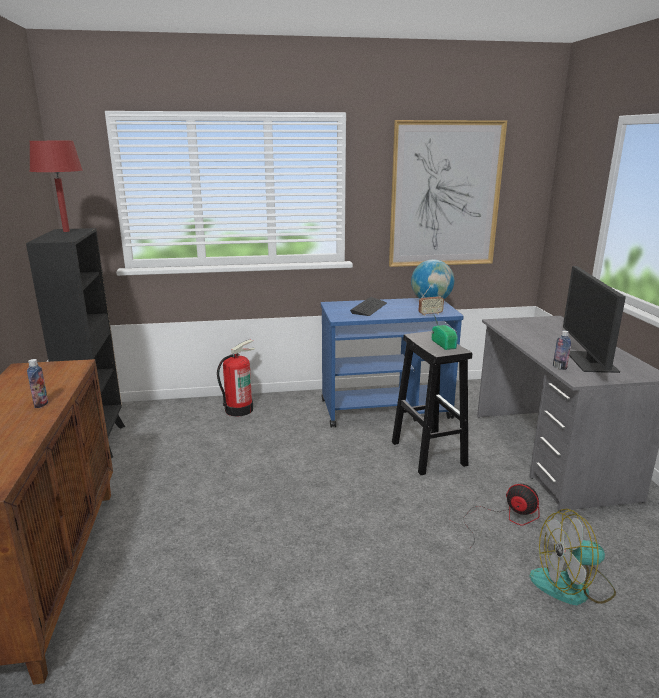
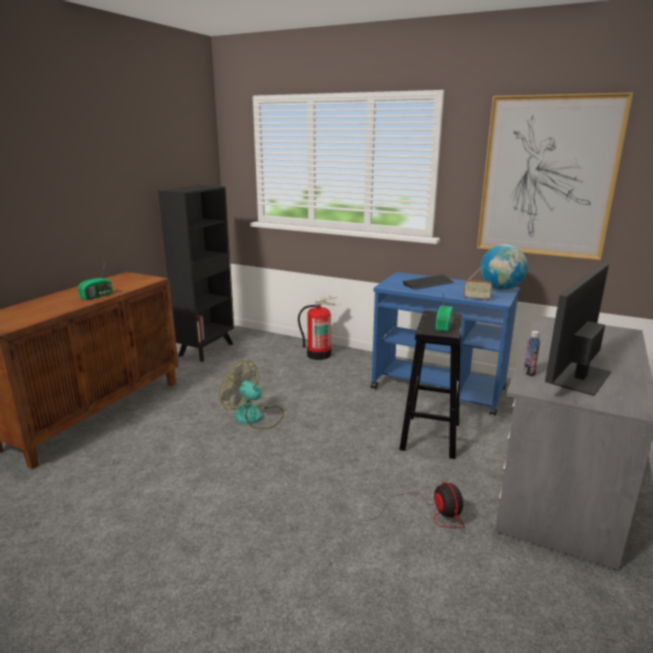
camera: 35 degrees right, 0 degrees up
(41, 404) = (98, 295): bottle -> radio
(66, 231) = (201, 186): red table lamp -> none
(572, 586) = (419, 595): fan -> fan (255, 417)

